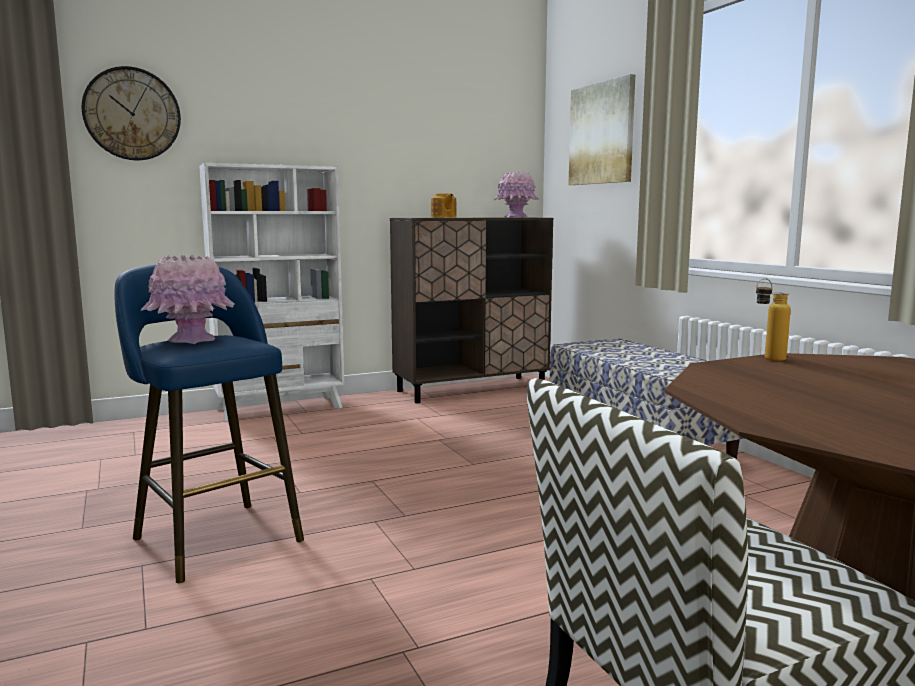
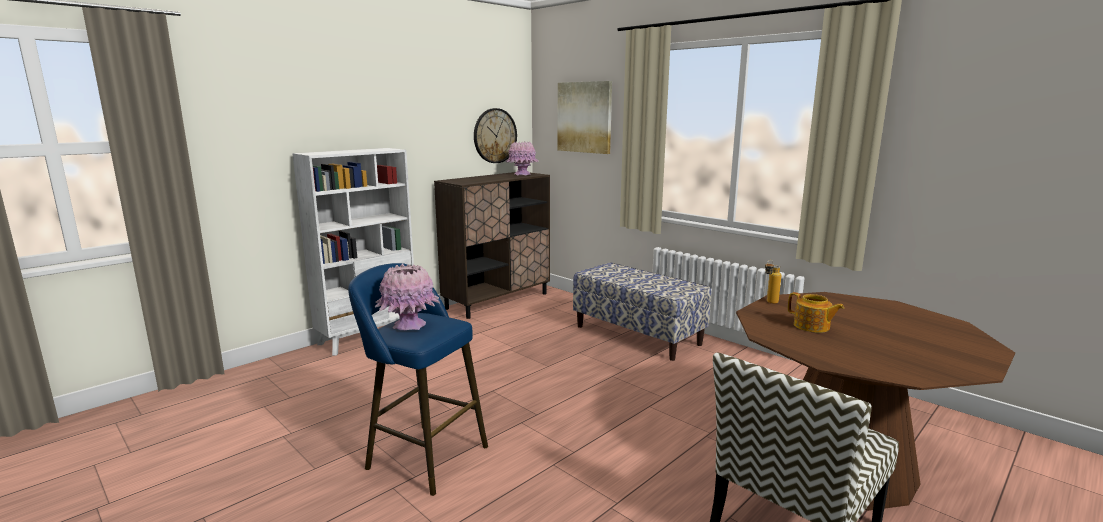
camera: 20 degrees left, 5 degrees up
(132, 114) = (234, 114): wall clock -> wall clock (495, 136)
(443, 217) = (478, 181): teapot -> teapot (812, 326)

